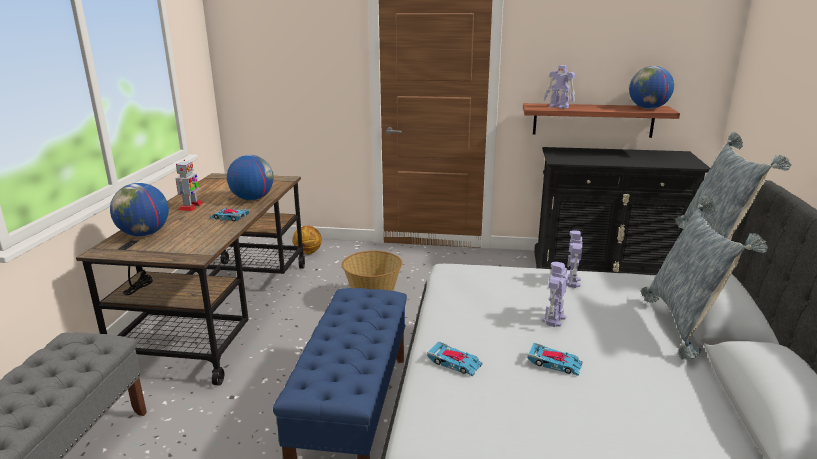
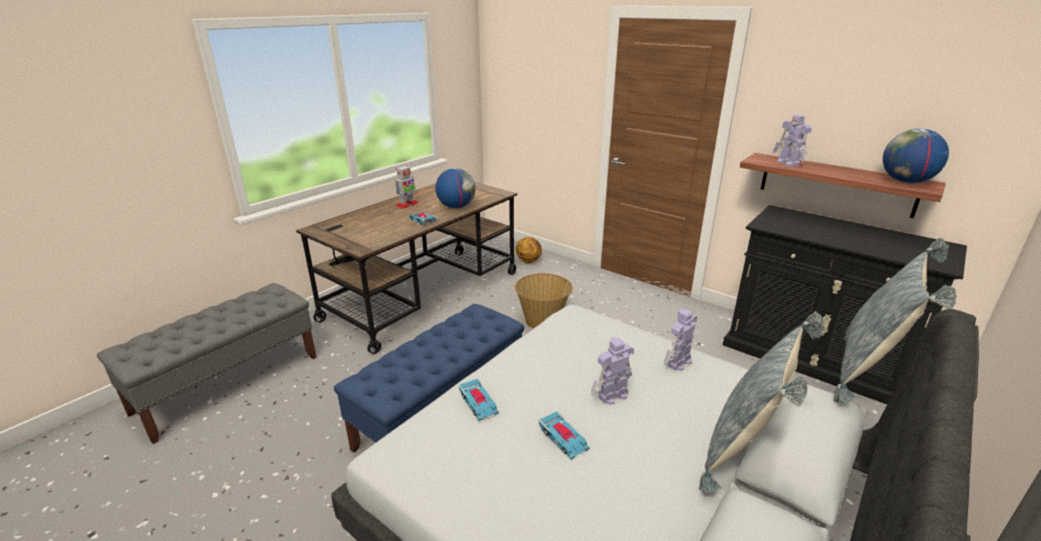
camera: 30 degrees right, 5 degrees up
(144, 234) = (352, 221): globe -> none

